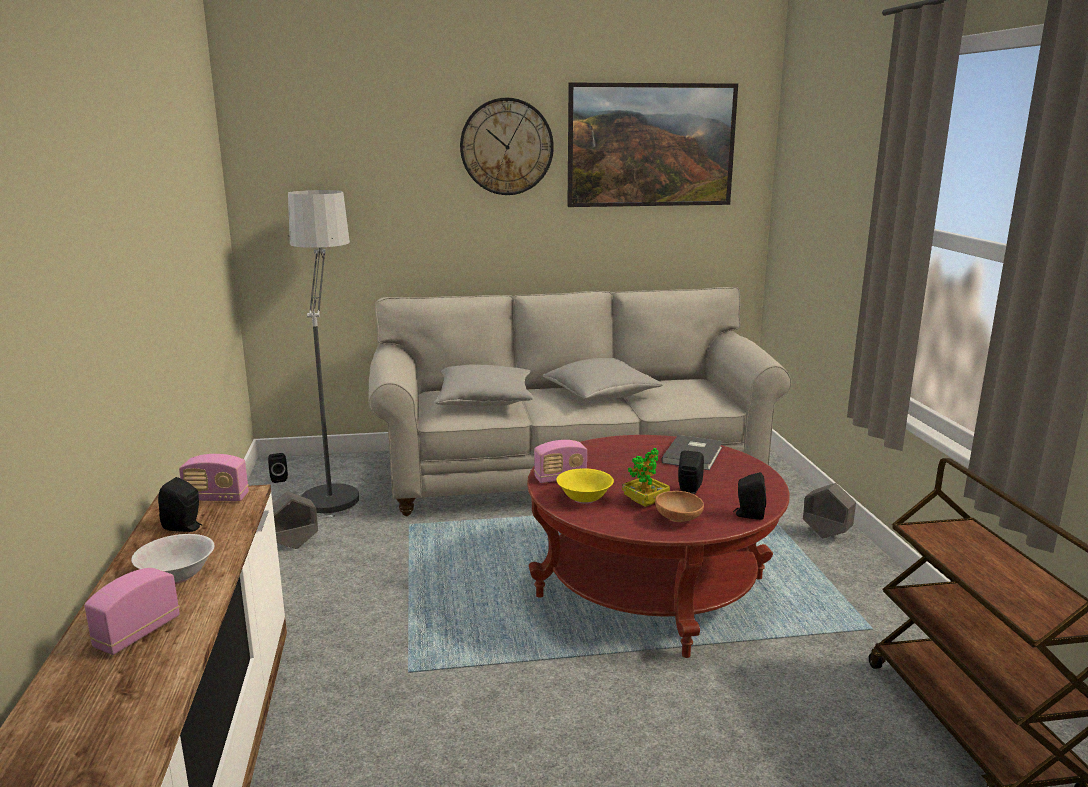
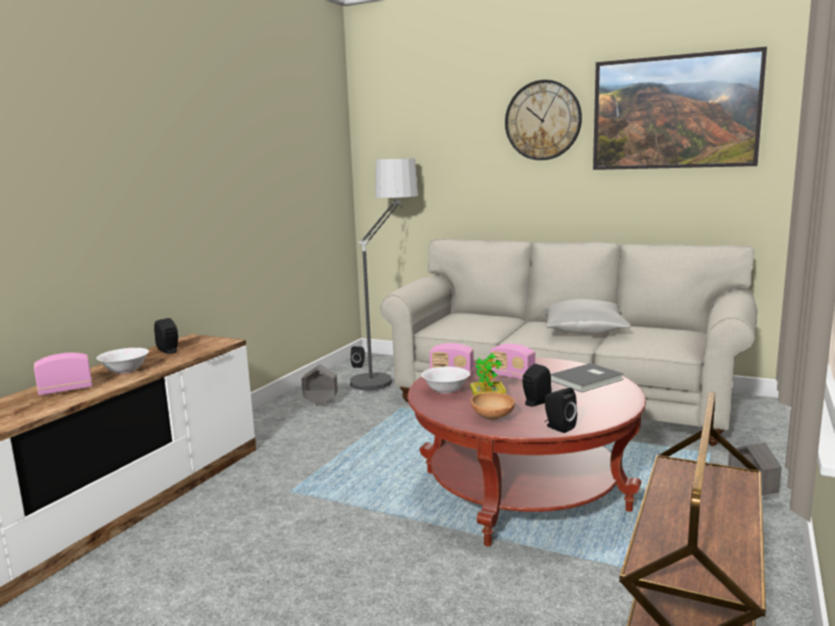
camera: 35 degrees right, 5 degrees down
(216, 498) = (208, 341): radio -> radio (512, 376)
(485, 401) = (480, 322): grey pillow -> none
(584, 499) = (445, 391): yellow bowl -> white bowl

